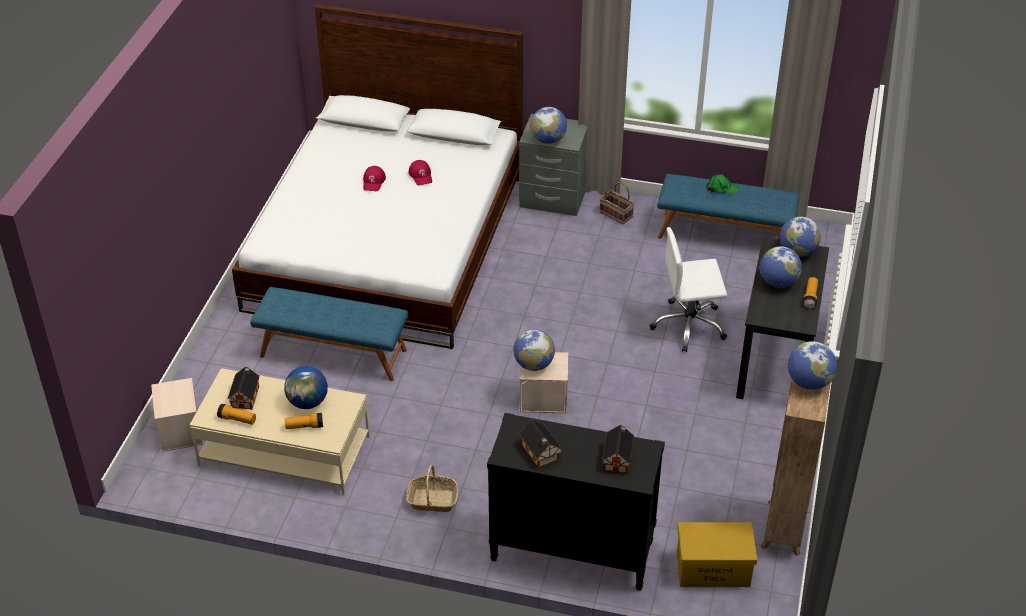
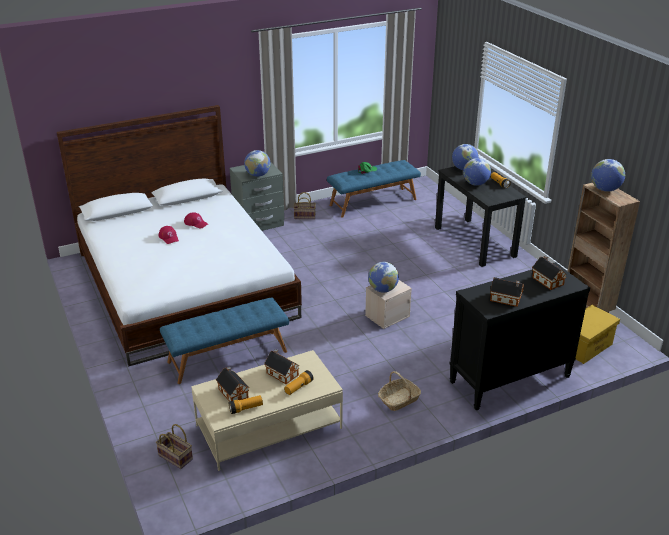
camera: 40 degrees left, 10 degrees down
(181, 431) = (176, 457): beige storage box -> basket
(308, 402) = (281, 373): globe -> toy house
(688, 326) = (413, 247): white office chair -> none

